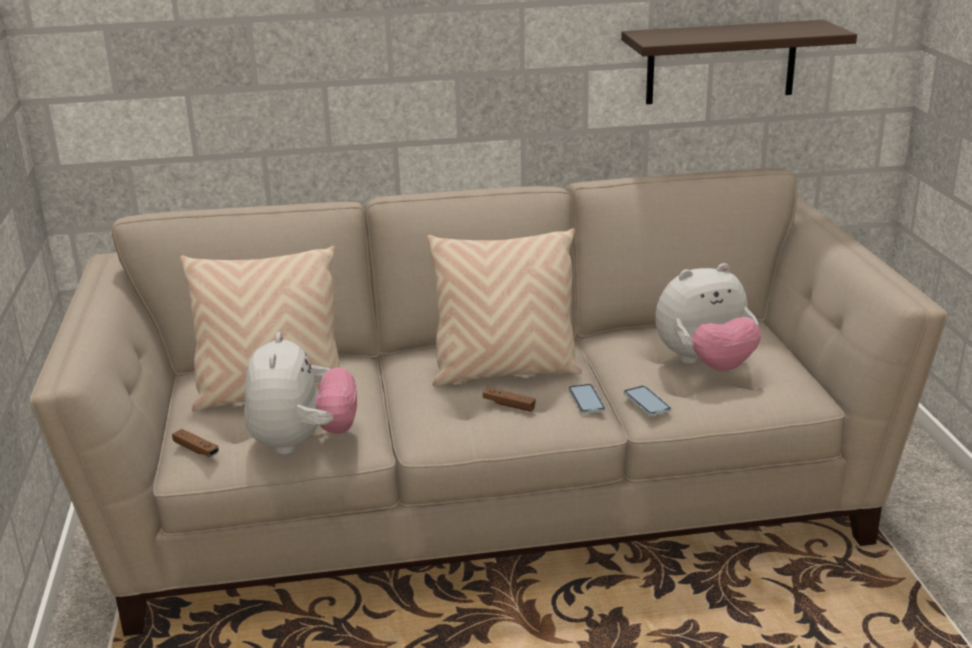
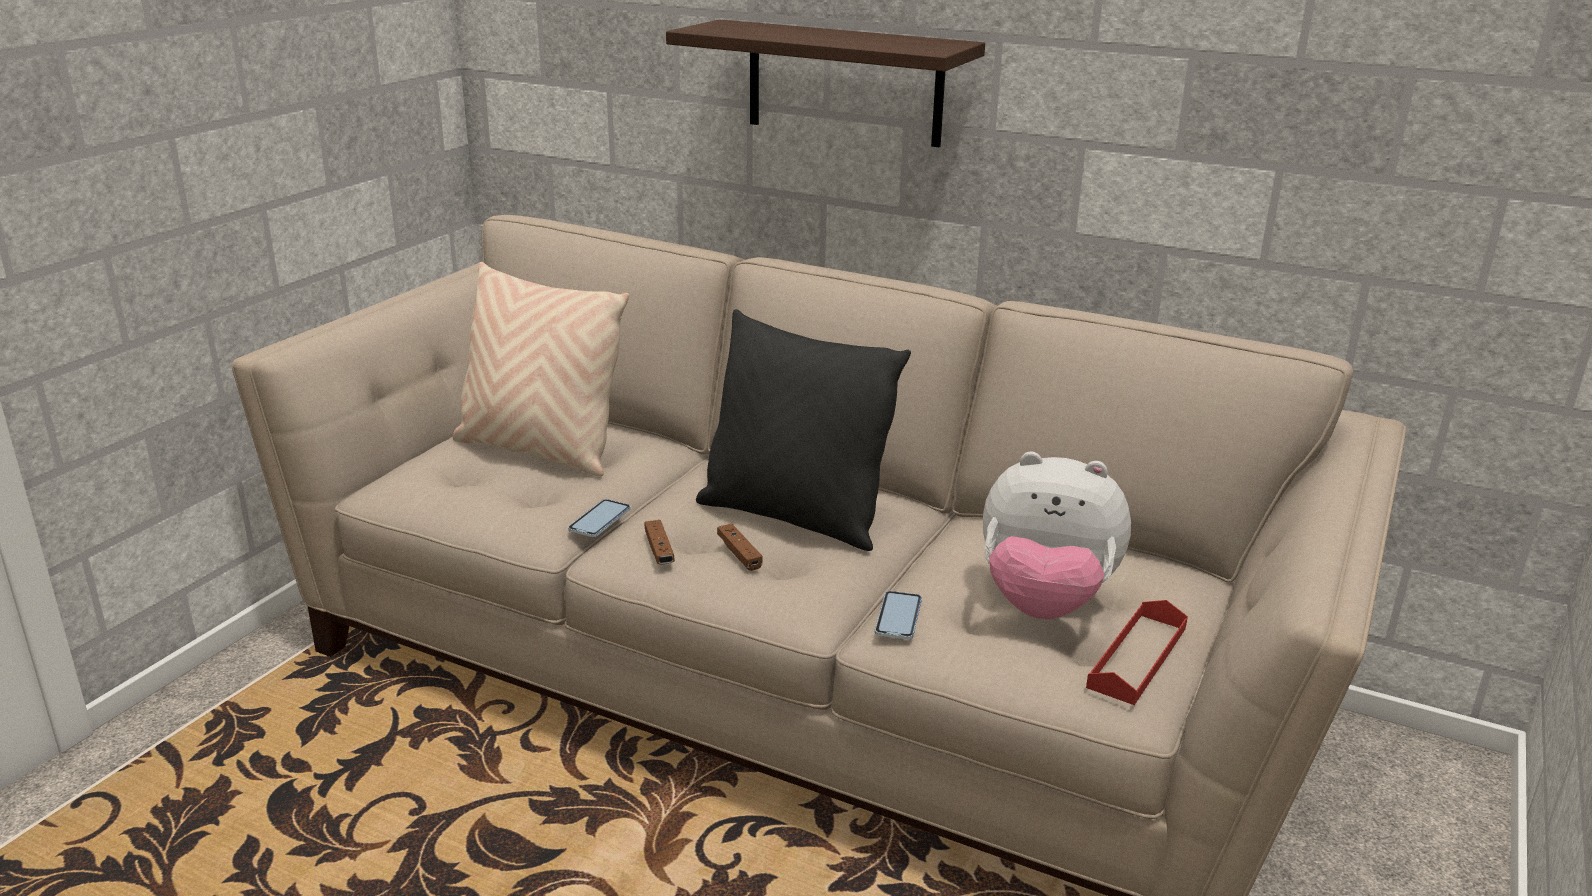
camera: 35 degrees right, 0 degrees up
(196, 449) = (401, 477): brown game controller -> brown game controller (659, 550)
(303, 443) = (493, 509): plush toy -> none
(505, 372) = (793, 517): beige pillow -> black pillow
(586, 400) = (831, 584): phone -> phone (599, 520)
(721, 62) = (1292, 172): shelf -> shelf (844, 83)
(784, 373) = (1137, 657): none -> red tray

